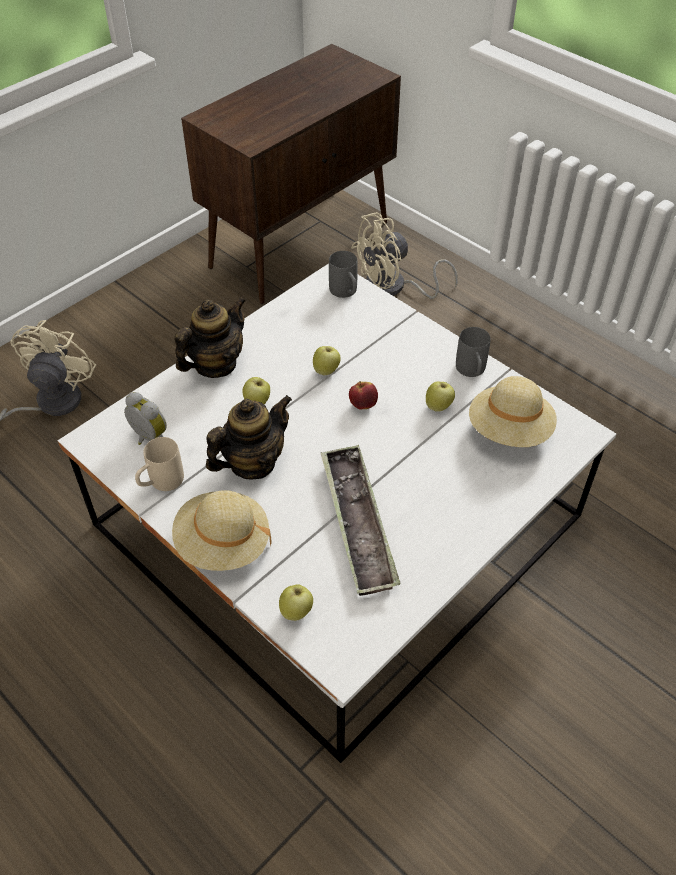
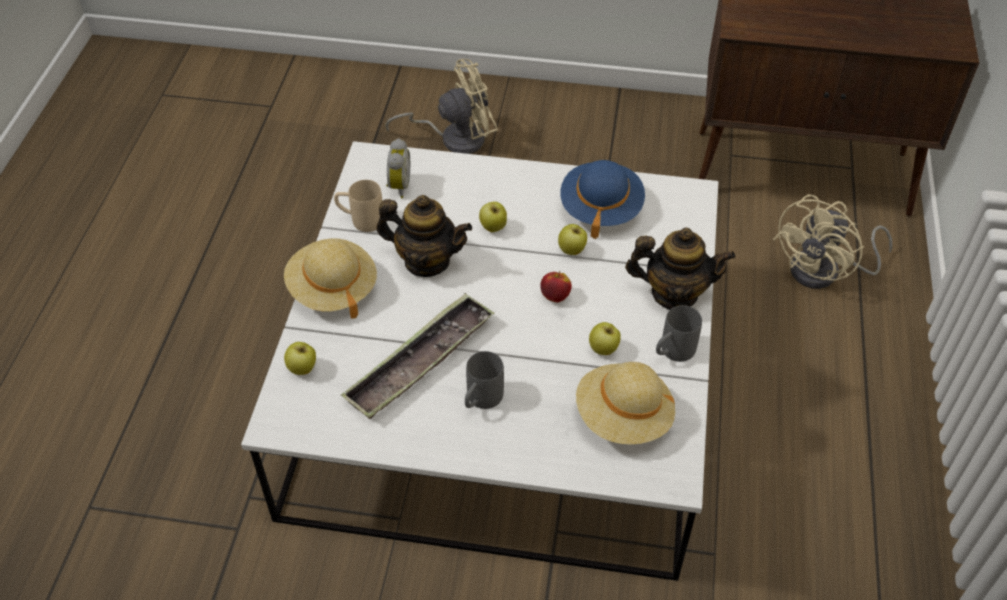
camera: 55 degrees right, 0 degrees up
(215, 364) = (510, 179): teapot -> teapot (674, 293)
(299, 332) = (600, 208): none -> blue hat
(346, 293) = (682, 212): grey mug -> grey mug (480, 401)
(393, 288) = (824, 272): beige fan -> beige fan turned 75 degrees counterclockwise

